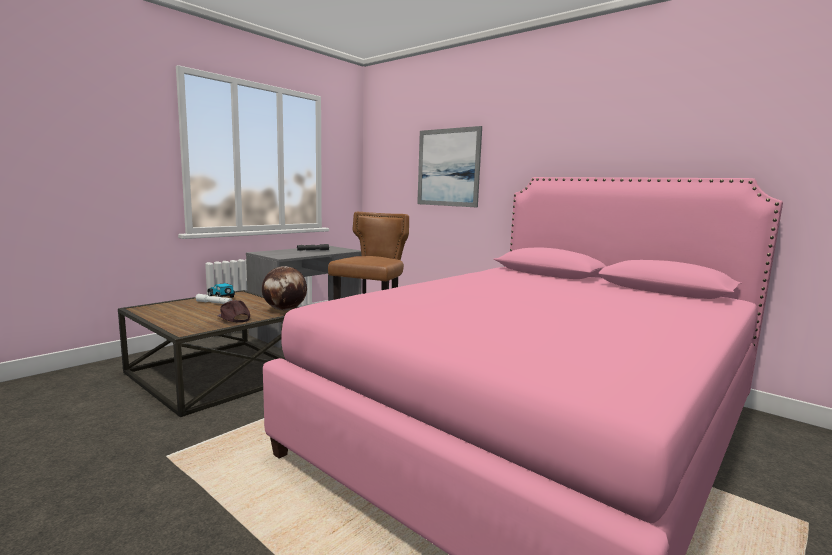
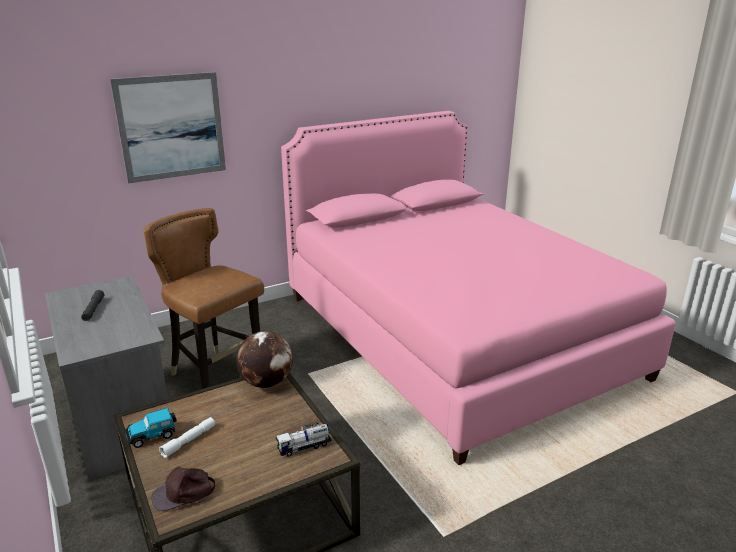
camera: 70 degrees left, 15 degrees up
(200, 324) = (304, 447): none -> toy truck
(234, 318) = (287, 421): brown cap -> brown cap (183, 493)

